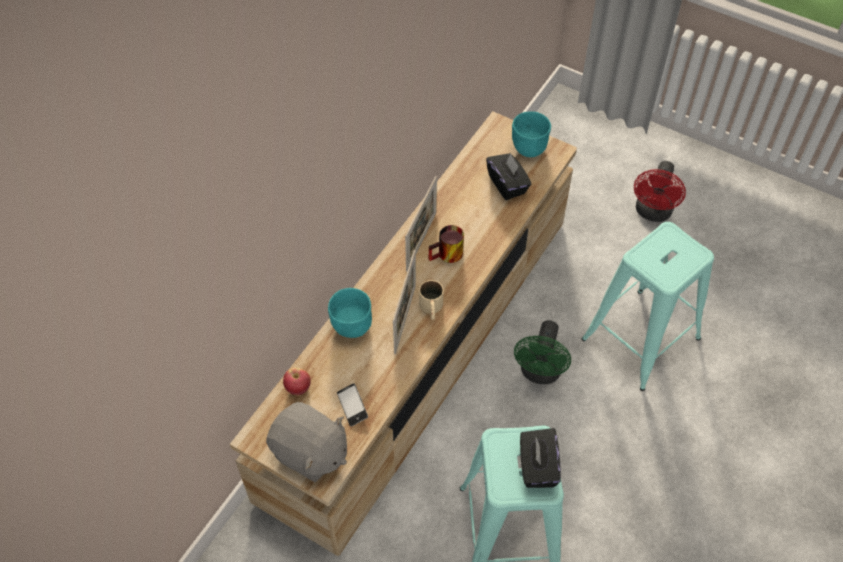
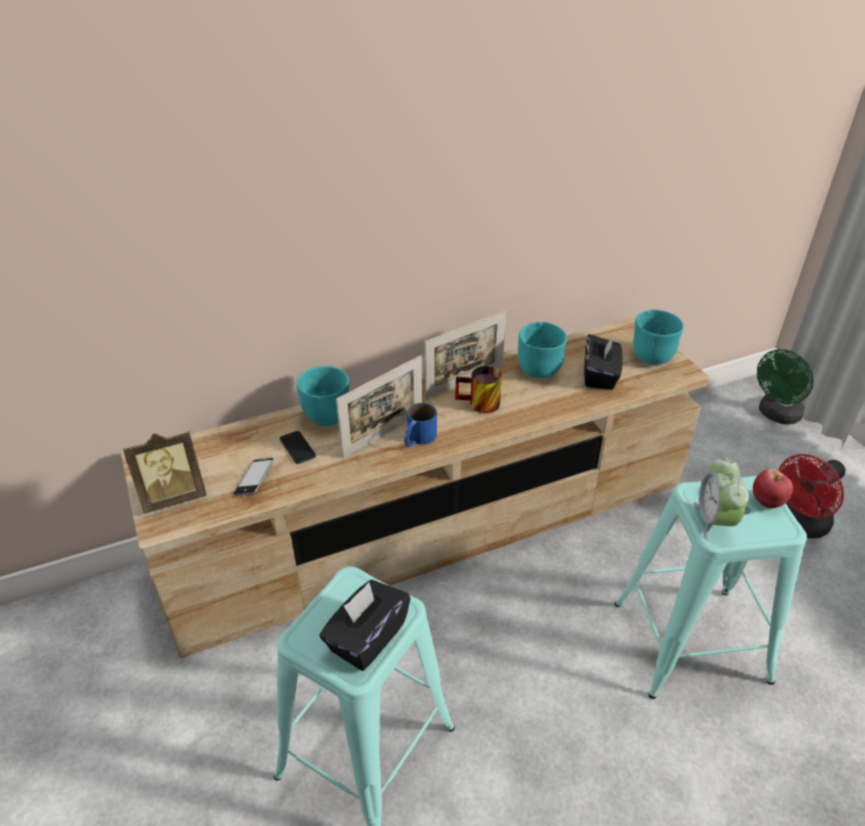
camera: 35 degrees right, 15 degrees down
(298, 388) = (226, 440): apple -> apple (767, 502)
(310, 453) = (173, 497): grey plush toy -> picture frame
(356, 364) = (297, 448): none -> phone
(431, 308) = (418, 439): beige mug -> blue mug
(462, 202) = (538, 370): none -> turquoise bowl
(540, 373) = (539, 610): green fan -> green fan (776, 415)
(661, 272) = (714, 521): none -> alarm clock

